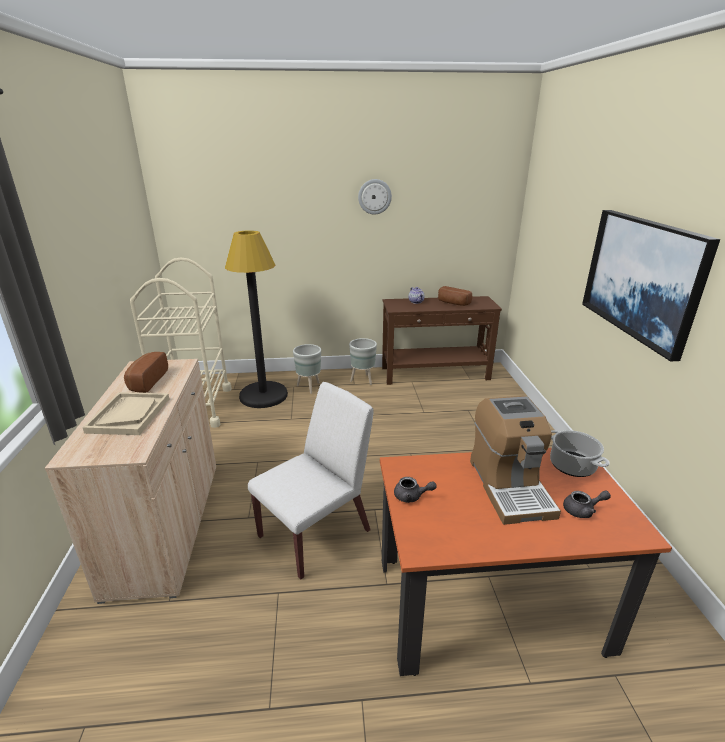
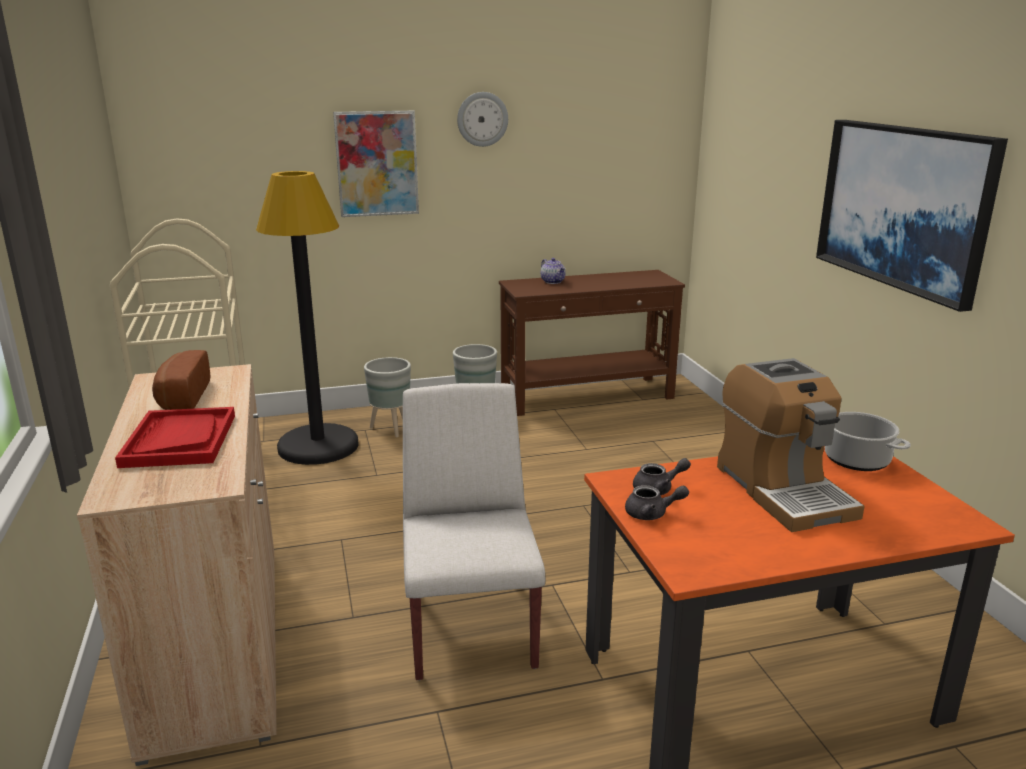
camera: 10 degrees left, 5 degrees down
(129, 415) = (179, 440): beige tray -> red tray
(307, 224) = (377, 164): none -> picture
(315, 533) = (470, 625): white chair -> white chair turned 45 degrees counterclockwise
(452, 303) = (609, 281): bread -> none
(582, 510) = (889, 507): grey teapot -> grey teapot (658, 489)

